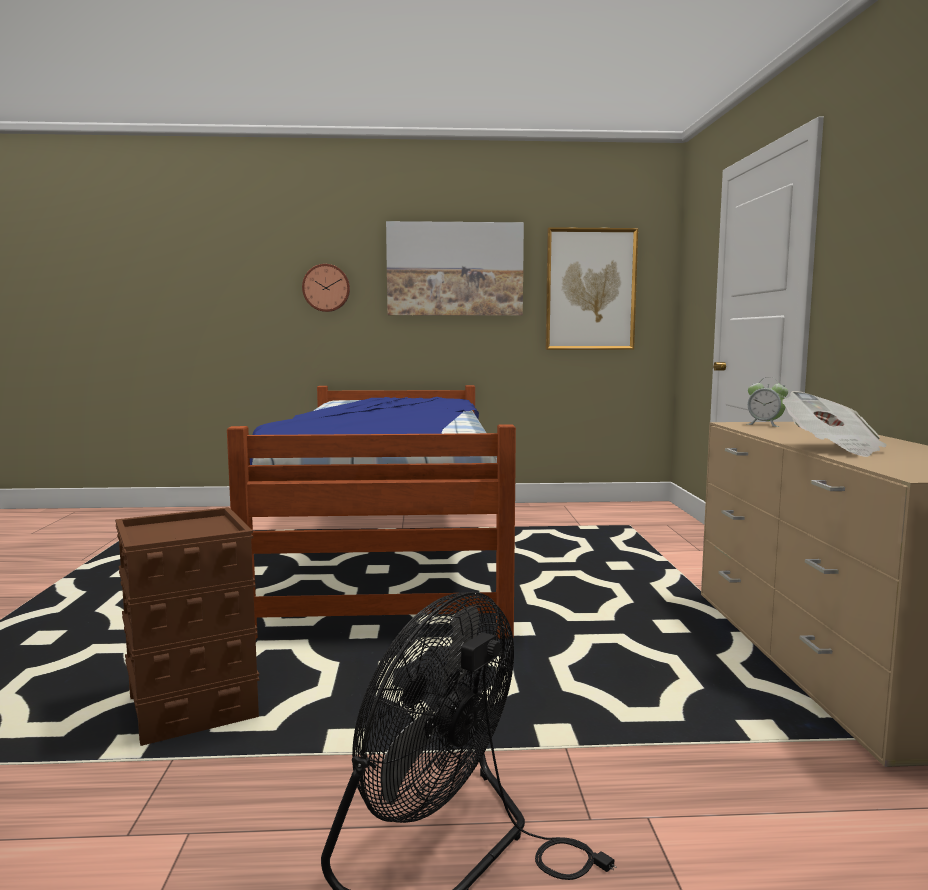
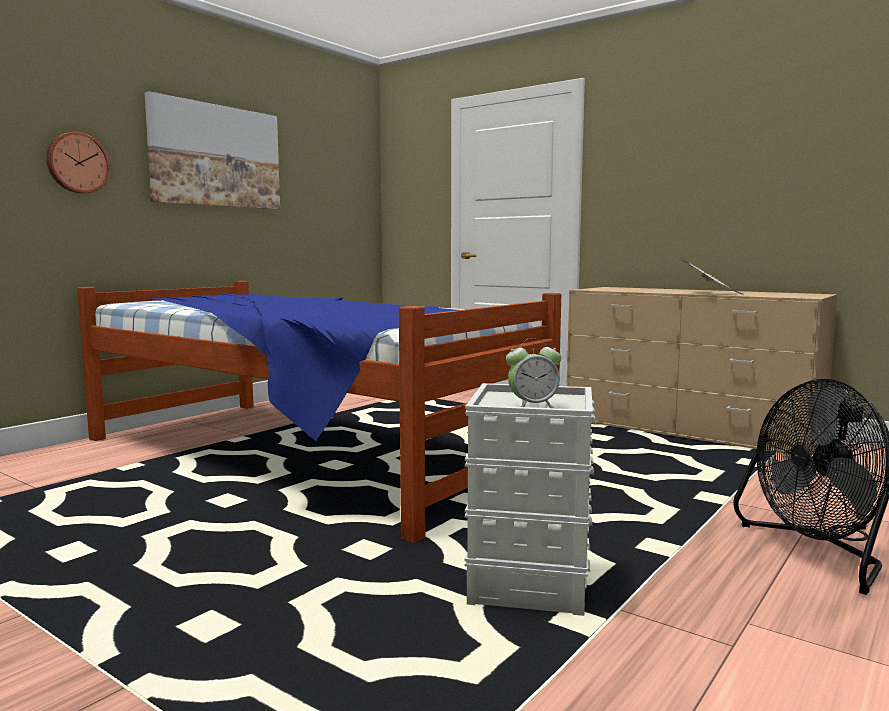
camera: 50 degrees left, 0 degrees up
(194, 708) = (530, 584): brown storage box -> grey storage box
(590, 289) = (325, 188): picture -> none
(765, 424) = (602, 289): alarm clock -> alarm clock (533, 407)

